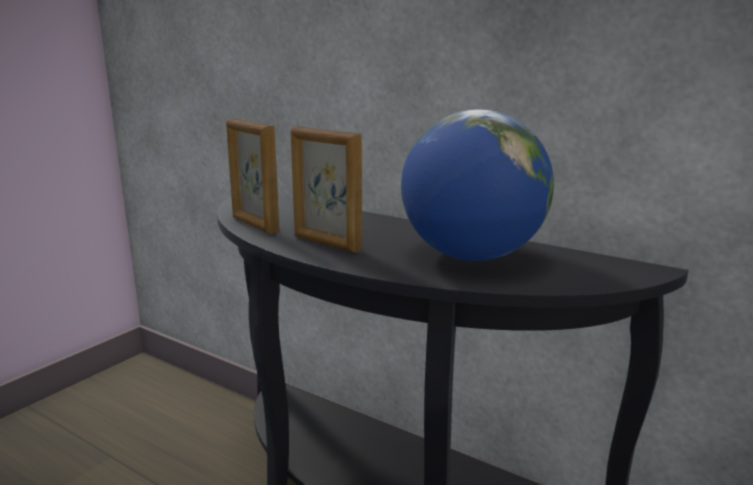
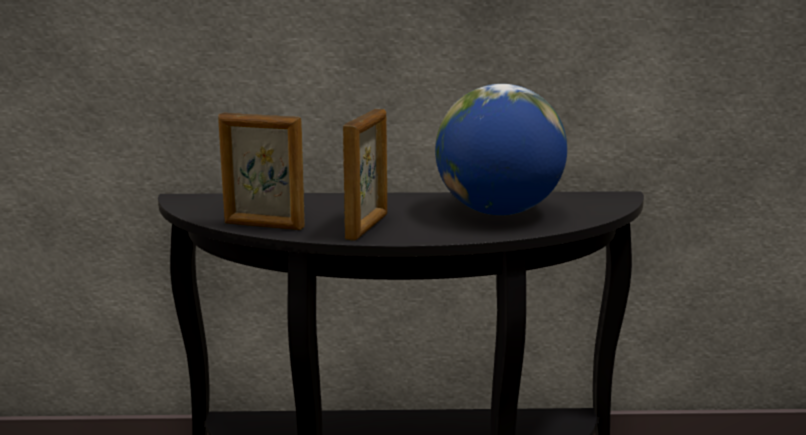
camera: 35 degrees left, 0 degrees up
(326, 243) = (367, 227): picture frame -> picture frame turned 75 degrees counterclockwise

